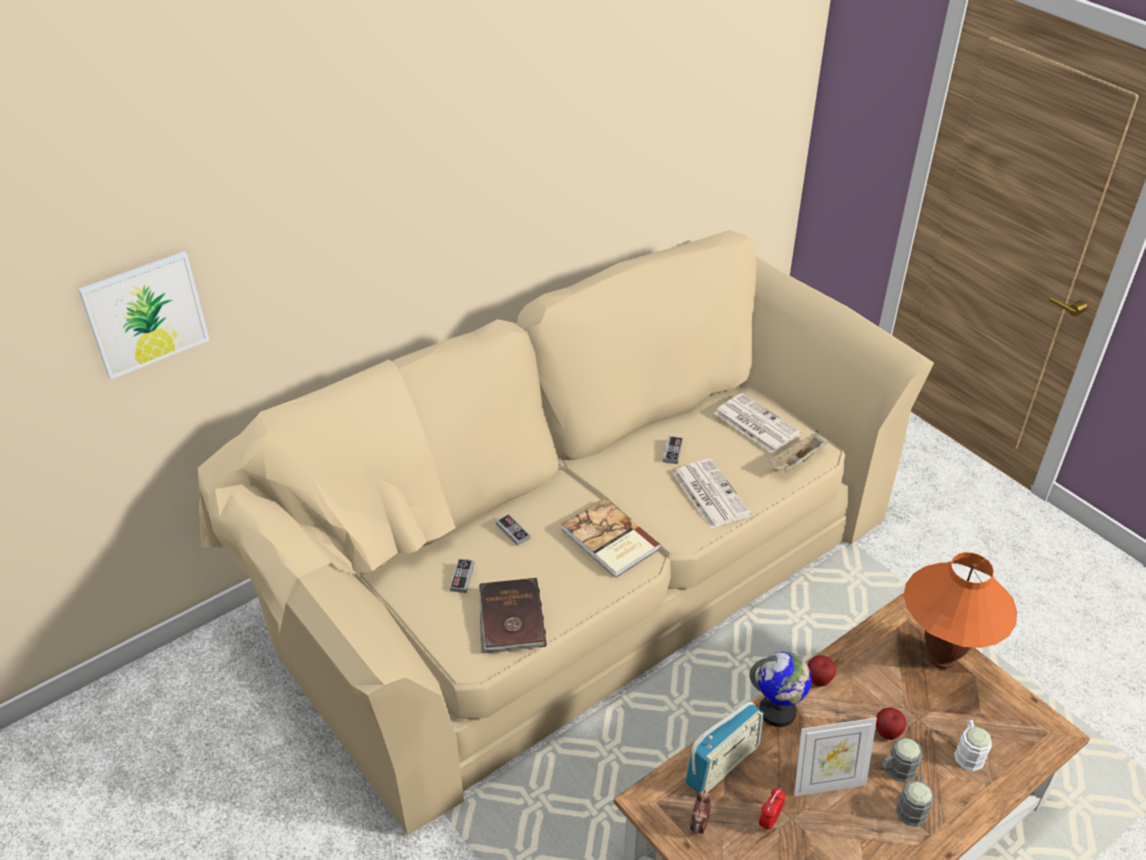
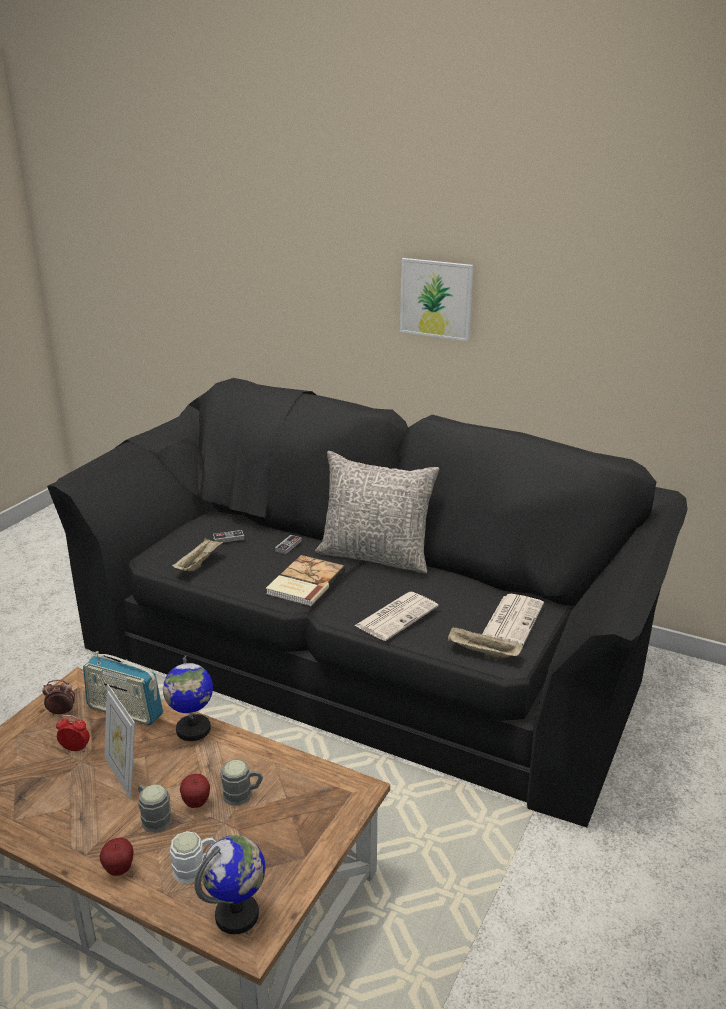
camera: 65 degrees right, 15 degrees down
(145, 314) = (214, 287): picture -> picture (436, 299)
(510, 619) = (198, 563): brown book -> beige tray
(577, 570) = (363, 652): beige sofa -> black sofa
(581, 471) = (375, 556): none -> grey pillow
(673, 451) = (436, 589): game controller -> none
(818, 680) = (240, 747): apple -> apple (119, 870)
(913, 807) = (114, 836): grey mug -> grey mug (243, 794)
(941, 657) = (314, 826): orange table lamp -> none
(1027, 735) = (237, 915): none -> globe

